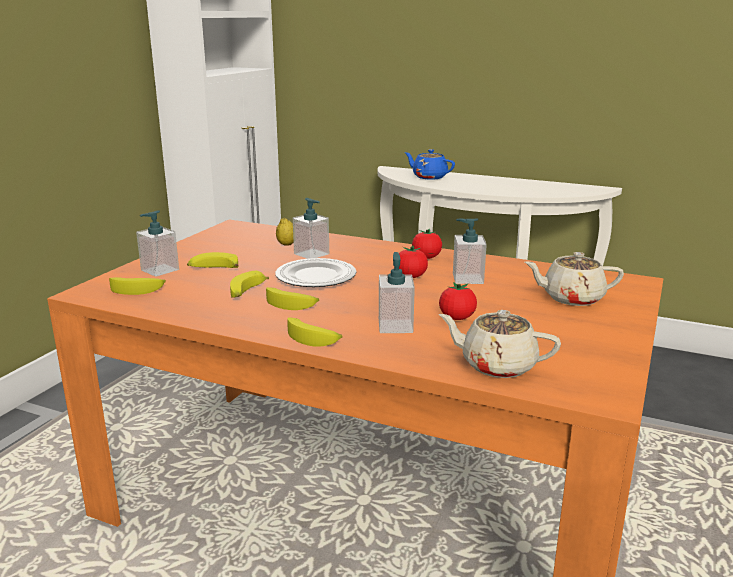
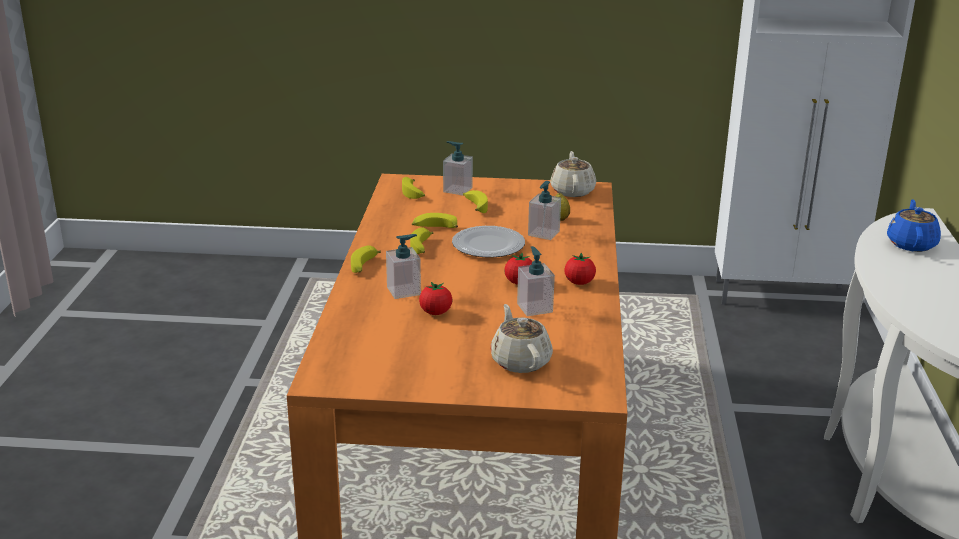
camera: 70 degrees right, 5 degrees up
(497, 365) = (353, 336): beige teapot -> beige teapot (572, 191)

